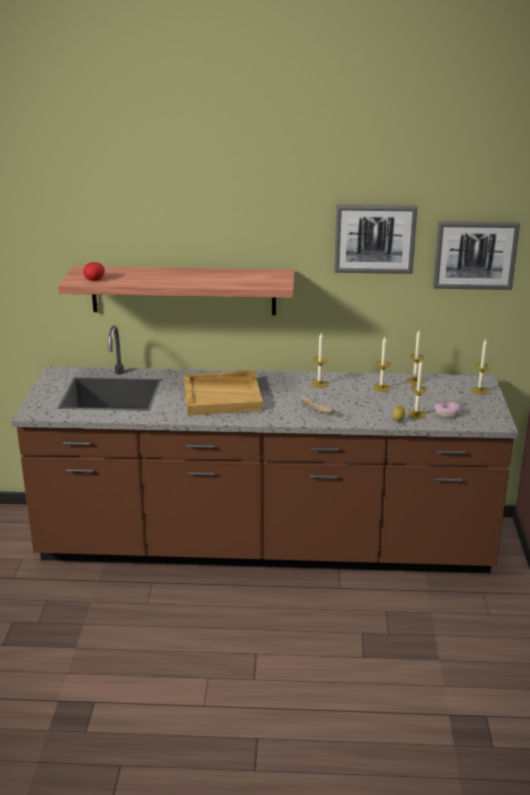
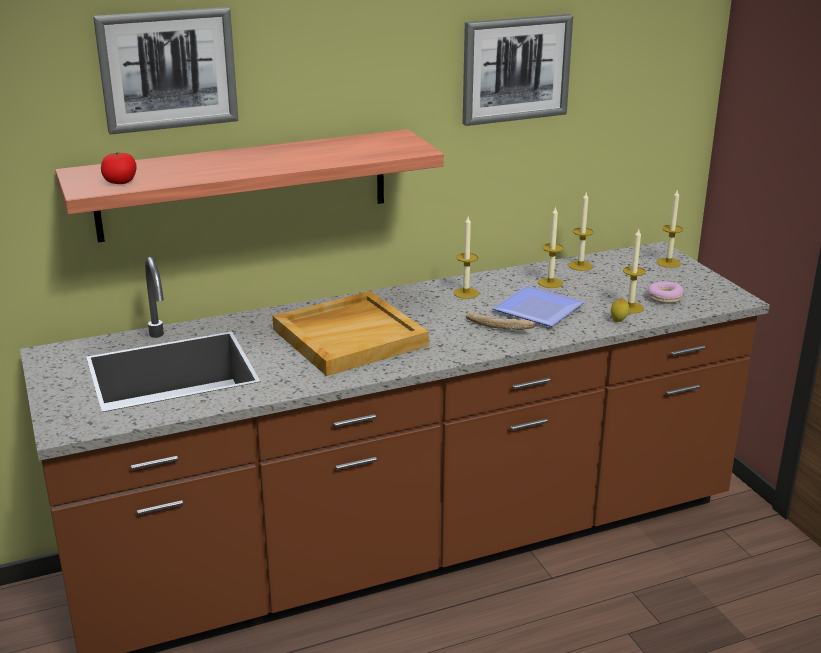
camera: 25 degrees left, 0 degrees up
(351, 403) = (534, 310): none -> plate
(475, 255) = (639, 78): picture -> picture (168, 69)

